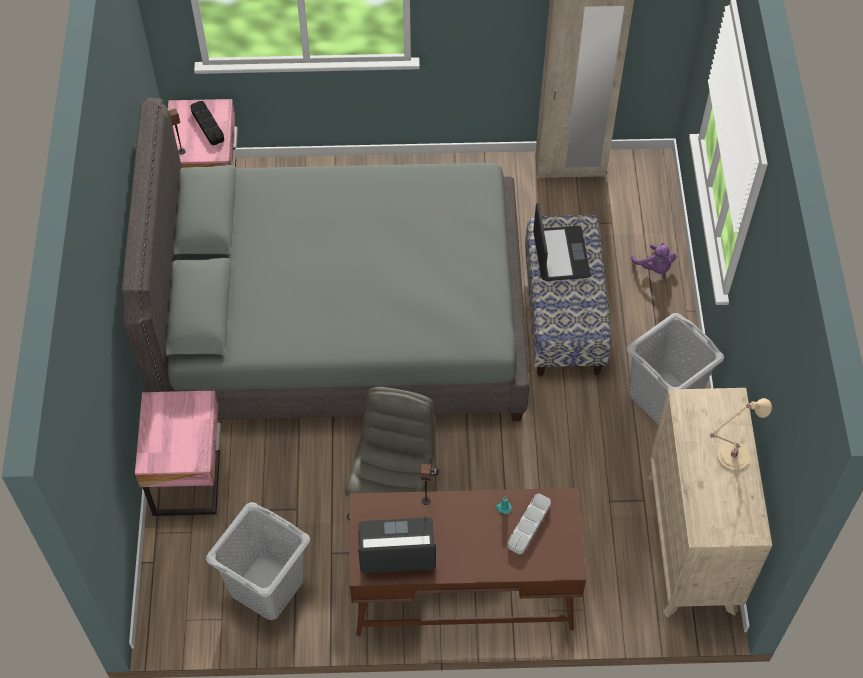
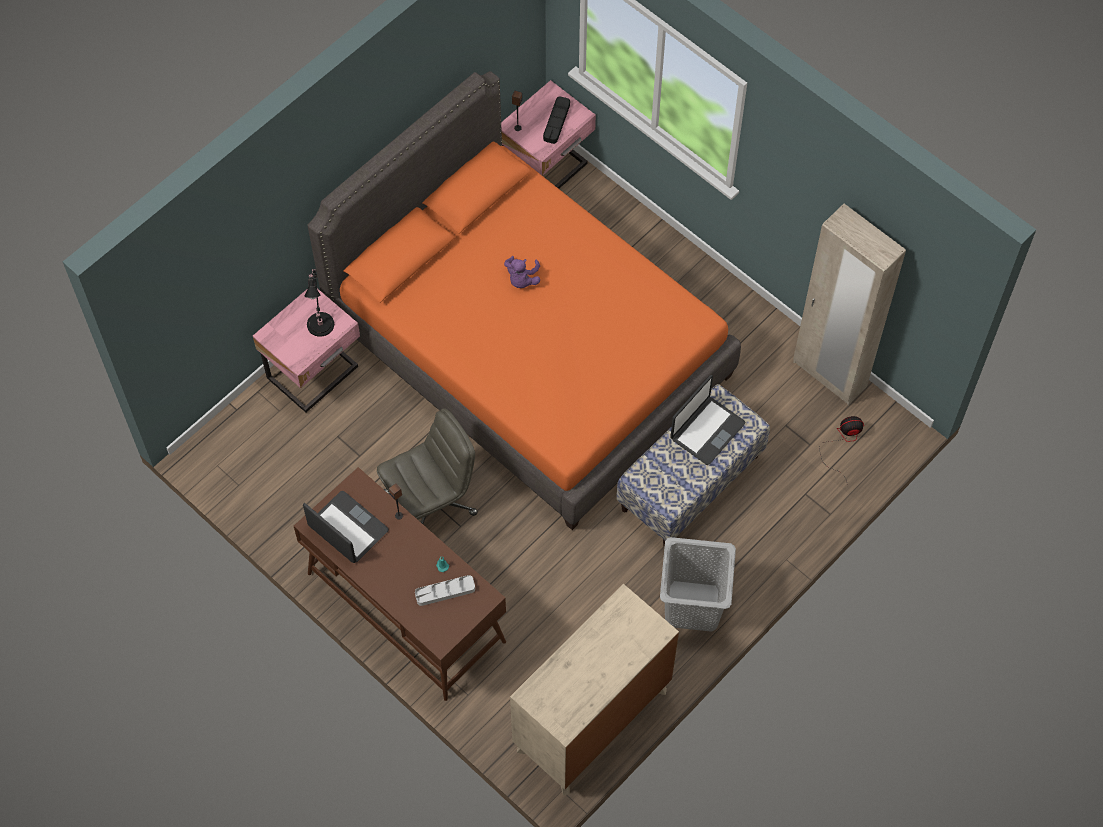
camera: 45 degrees right, 5 degrees up
(183, 415) = (320, 322): none -> black table lamp
(266, 587) = (286, 489): grey laundry basket -> none
(341, 321) = (529, 350): grey bed -> orange bed
(631, 203) = (843, 443): none -> fan
(654, 267) = (802, 506): purple plush toy -> purple plush toy (522, 279)
(730, 456) = (609, 666): beige table lamp -> none

